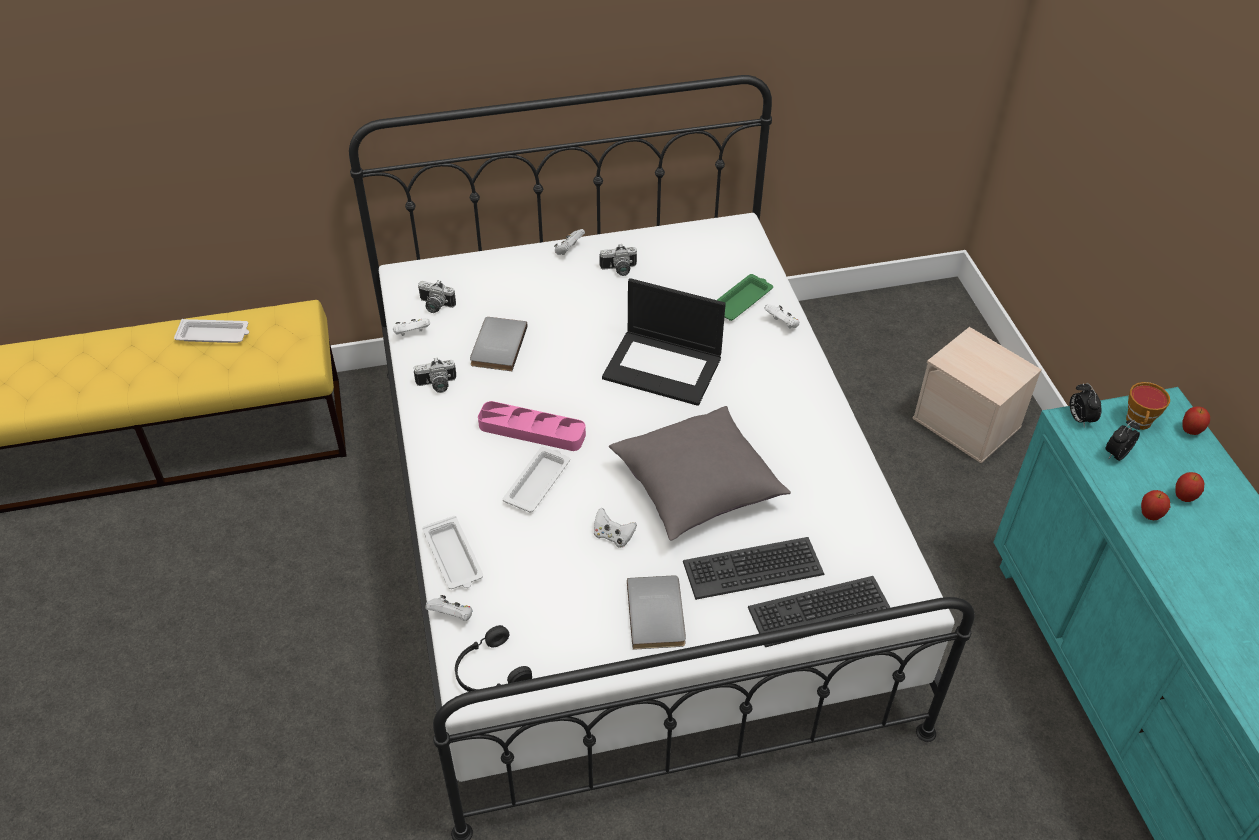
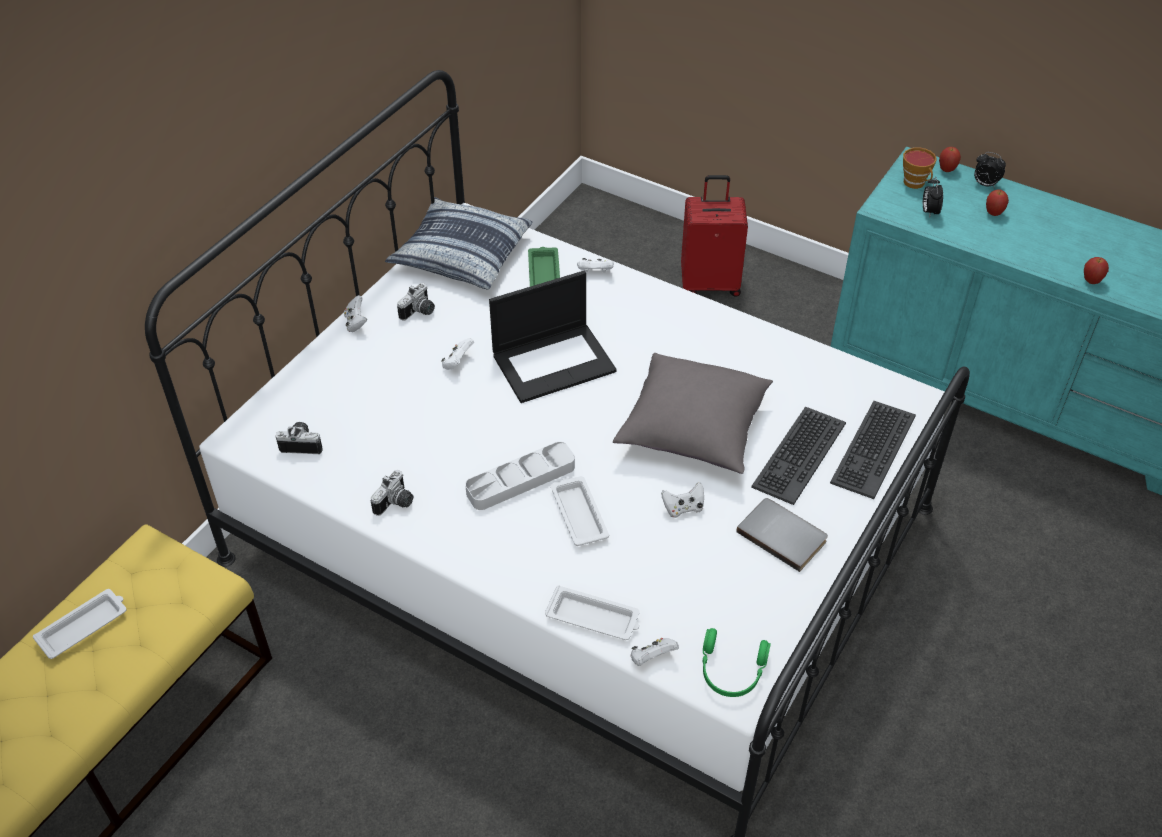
camera: 45 degrees left, 0 degrees up
(412, 334) = (314, 479): white game controller -> white game controller (457, 362)
(435, 306) = (302, 443): camera -> camera turned 150 degrees counterclockwise
(489, 672) = (731, 671): black headphones -> green headphones
(496, 346) = (401, 437): grey book -> none
(532, 430) = (521, 480): pink tray -> grey tray
(701, 248) = (461, 254): none -> pillow
(968, 423) = (710, 283): beige storage box -> red suitcase
(1079, 418) = (883, 203): alarm clock -> alarm clock (984, 184)
(1149, 515) = (991, 237): apple -> apple (1091, 281)

